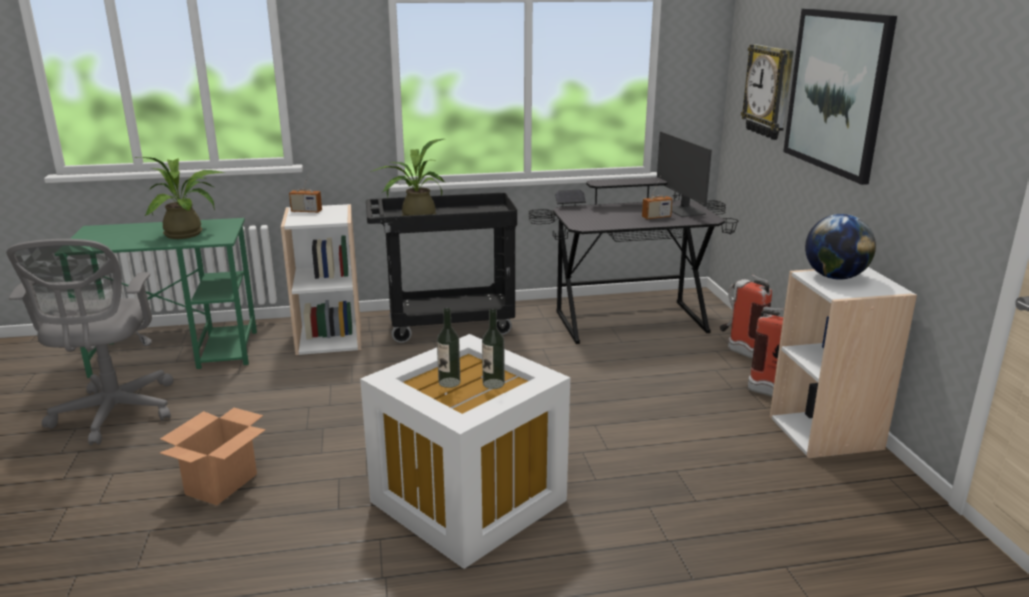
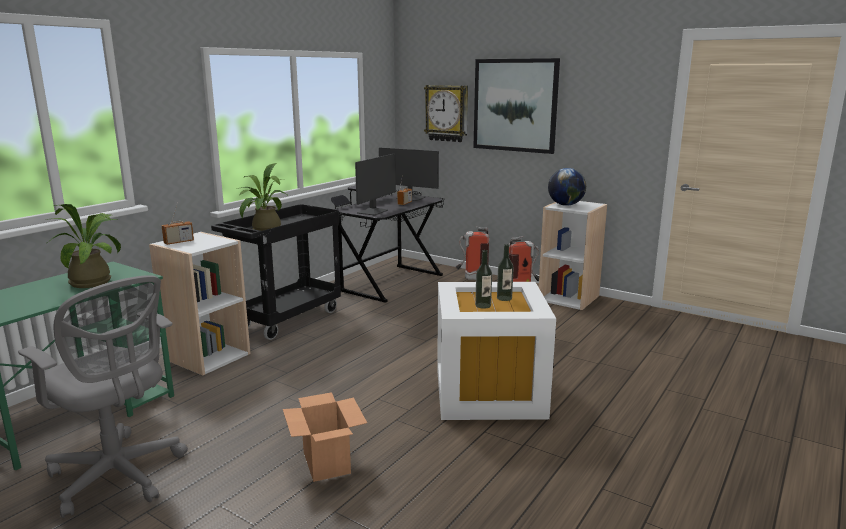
camera: 45 degrees left, 5 degrees down
(589, 220) = (373, 212): none -> monitor

